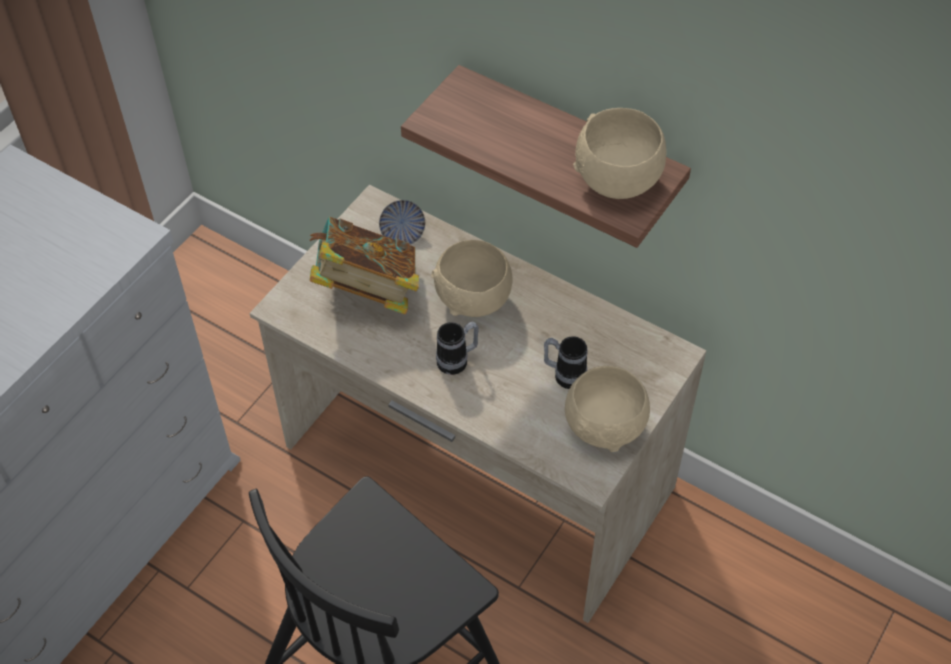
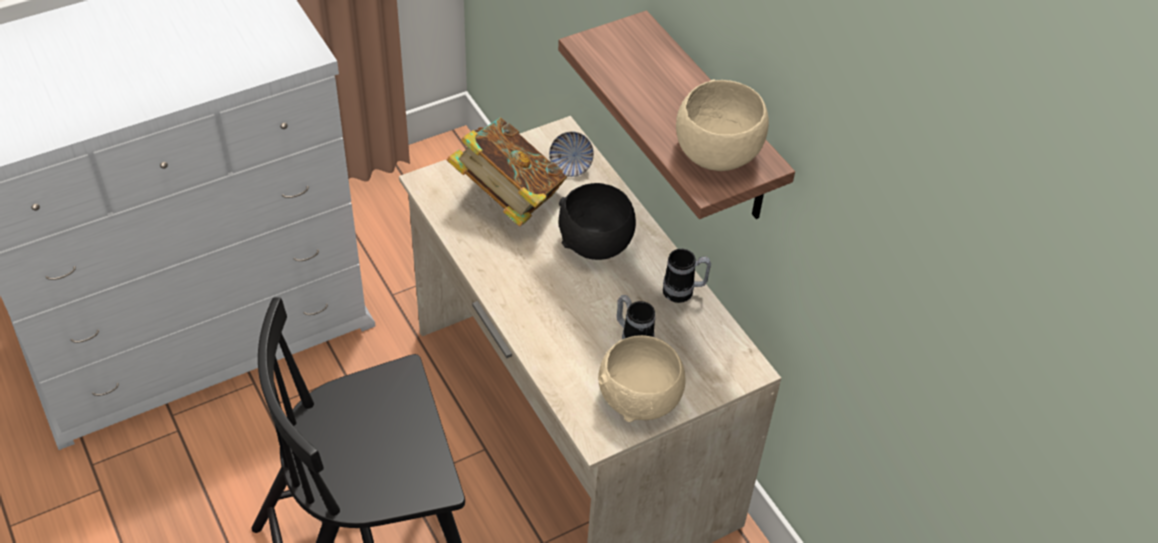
camera: 25 degrees right, 5 degrees down
(458, 360) = (546, 288): mug -> mug (684, 292)
(475, 299) = (596, 244): beige bowl -> black bowl

